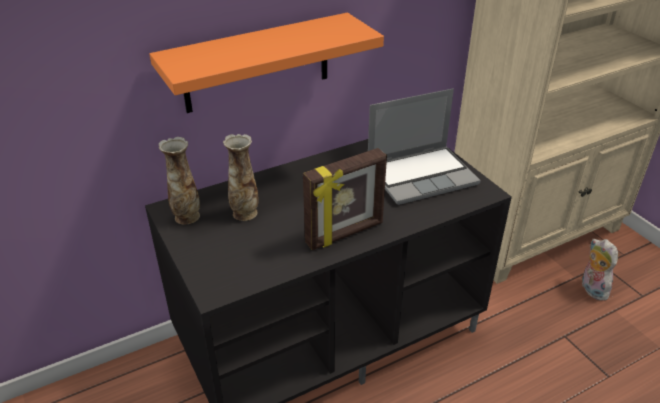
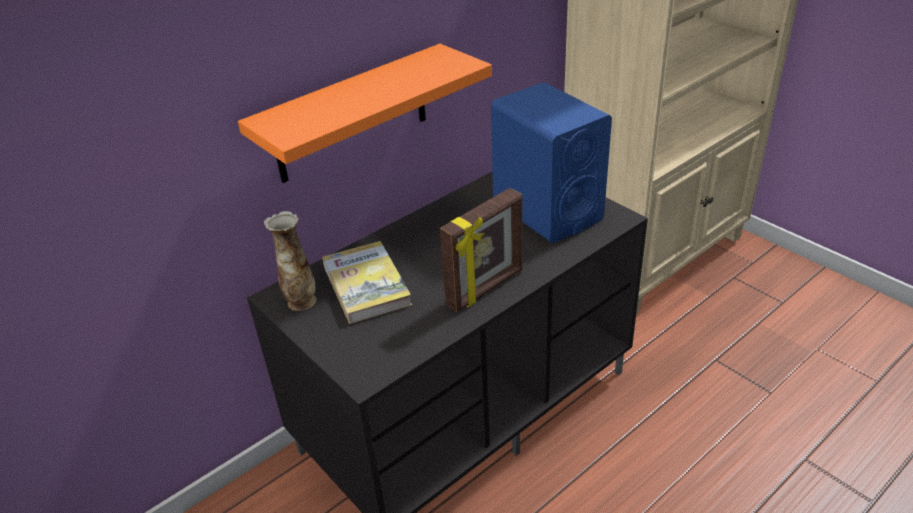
camera: 10 degrees left, 0 degrees up
(245, 212) = (366, 285): vase -> book
(422, 175) = (546, 211): laptop -> blue speaker
(591, 289) = (729, 305): plush toy -> none

